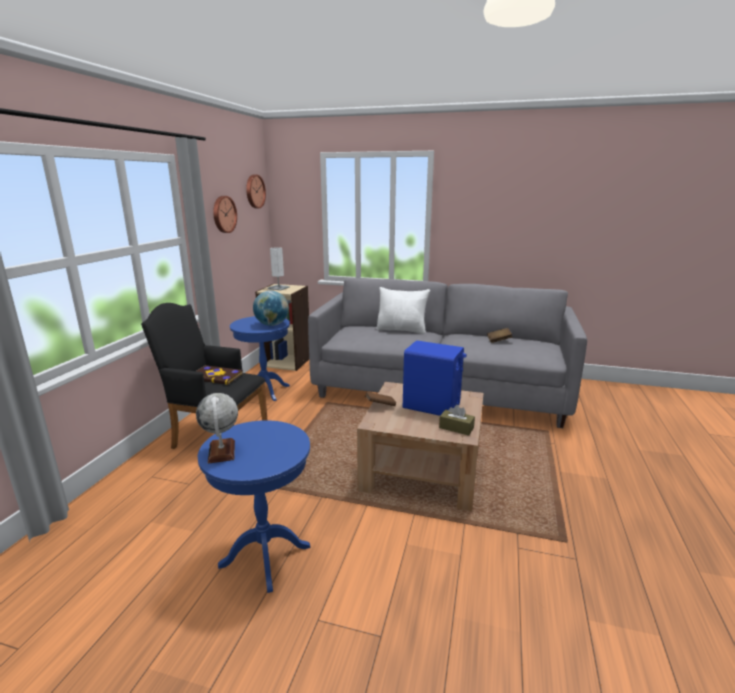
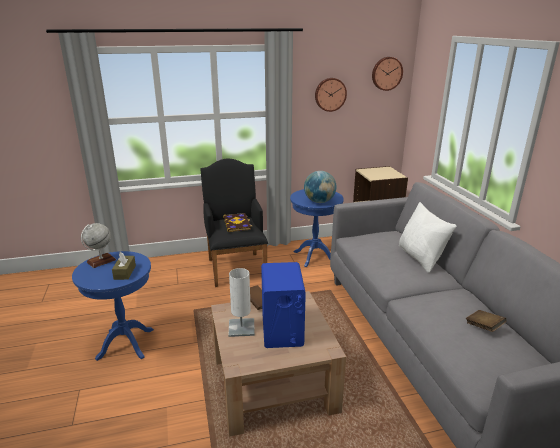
camera: 60 degrees right, 5 degrees up
(278, 288) = (379, 171): white table lamp -> white table lamp (241, 328)
(456, 428) = (249, 356): brown tissue box -> brown tissue box (125, 272)

